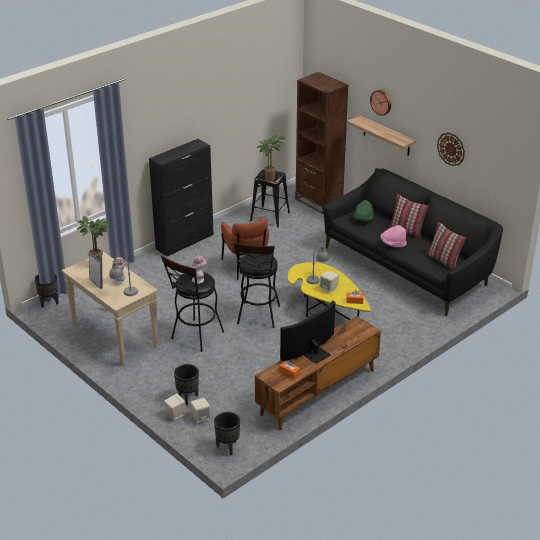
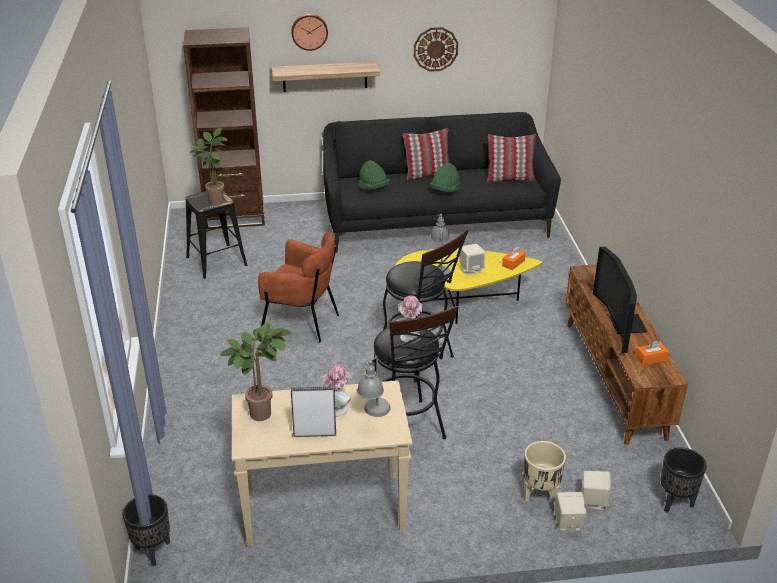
camera: 55 degrees left, 0 degrees up
(185, 241) = (176, 347): black cabinet -> none
(188, 398) = (540, 495): black planter -> beige planter
(393, 244) = (445, 191): pink hat -> green hat

